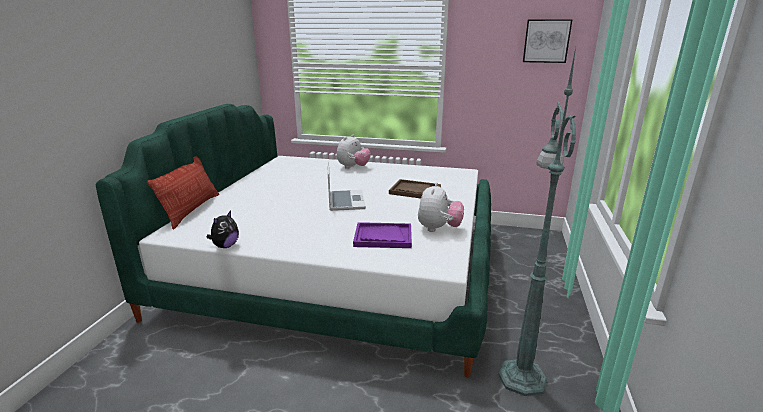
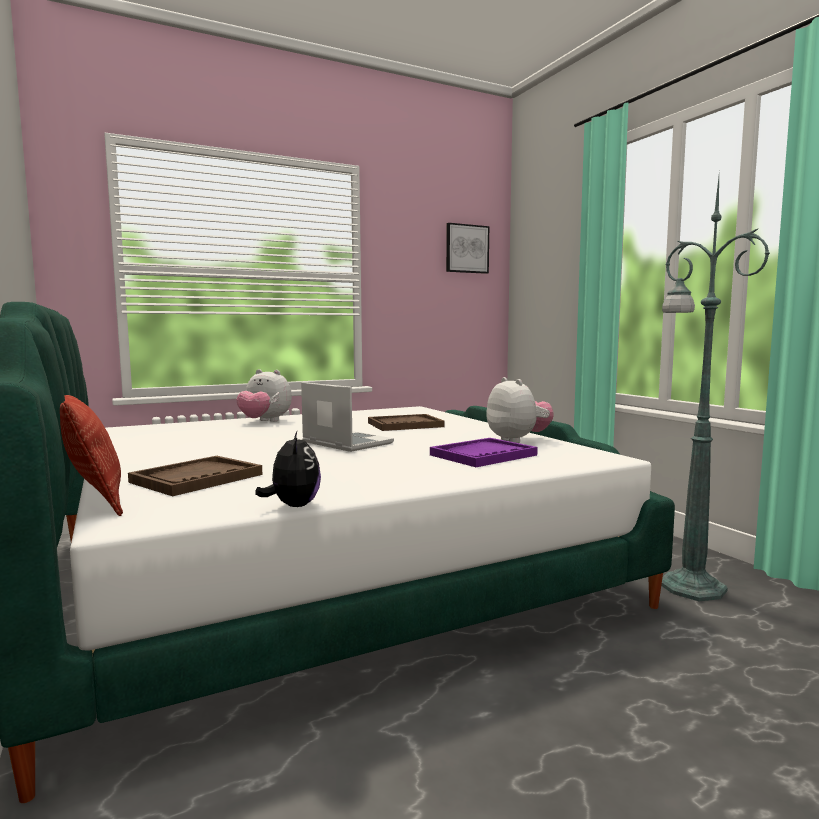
camera: 40 degrees left, 15 degrees down
(235, 212) = (197, 478): none -> brown tray
(353, 167) = (265, 421): plush toy -> plush toy turned 120 degrees clockwise

